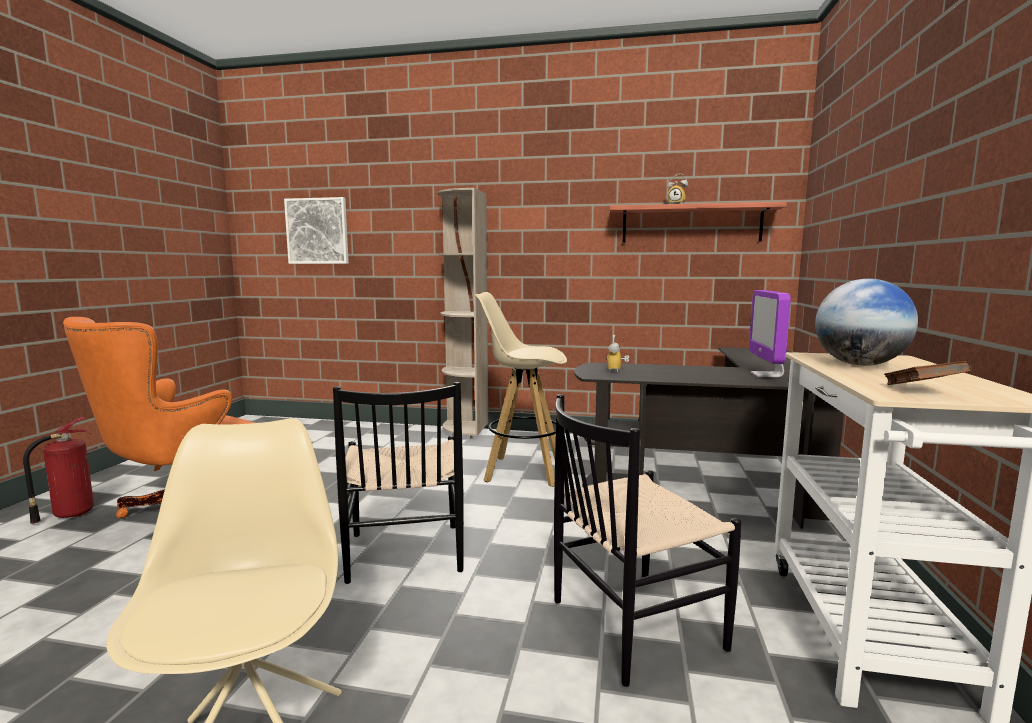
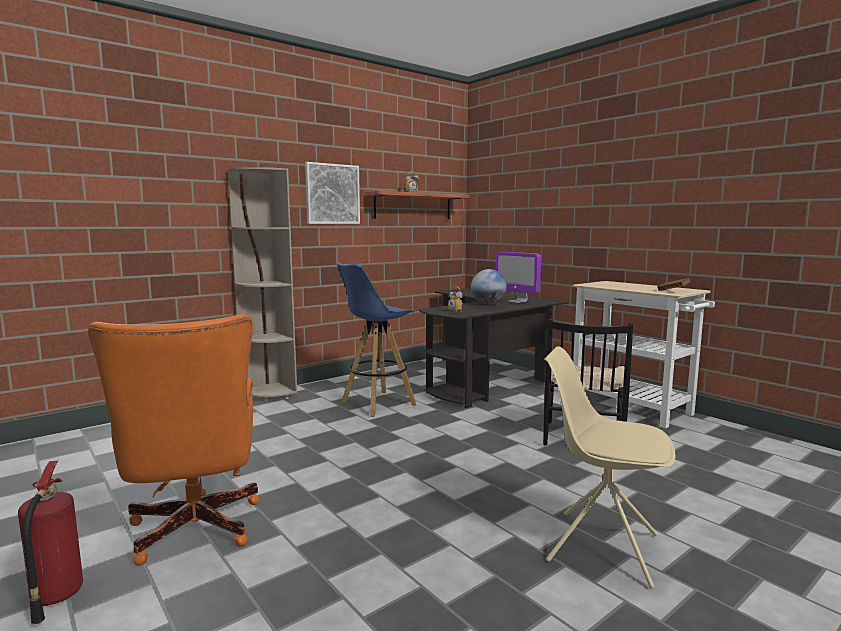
camera: 50 degrees left, 0 degrees up
(317, 231) = (65, 199): picture -> picture (332, 194)
(404, 556) = (439, 465): black chair -> none
(522, 470) = (376, 403): beige stool -> blue stool
(859, 365) = (617, 286): globe -> globe (488, 304)

